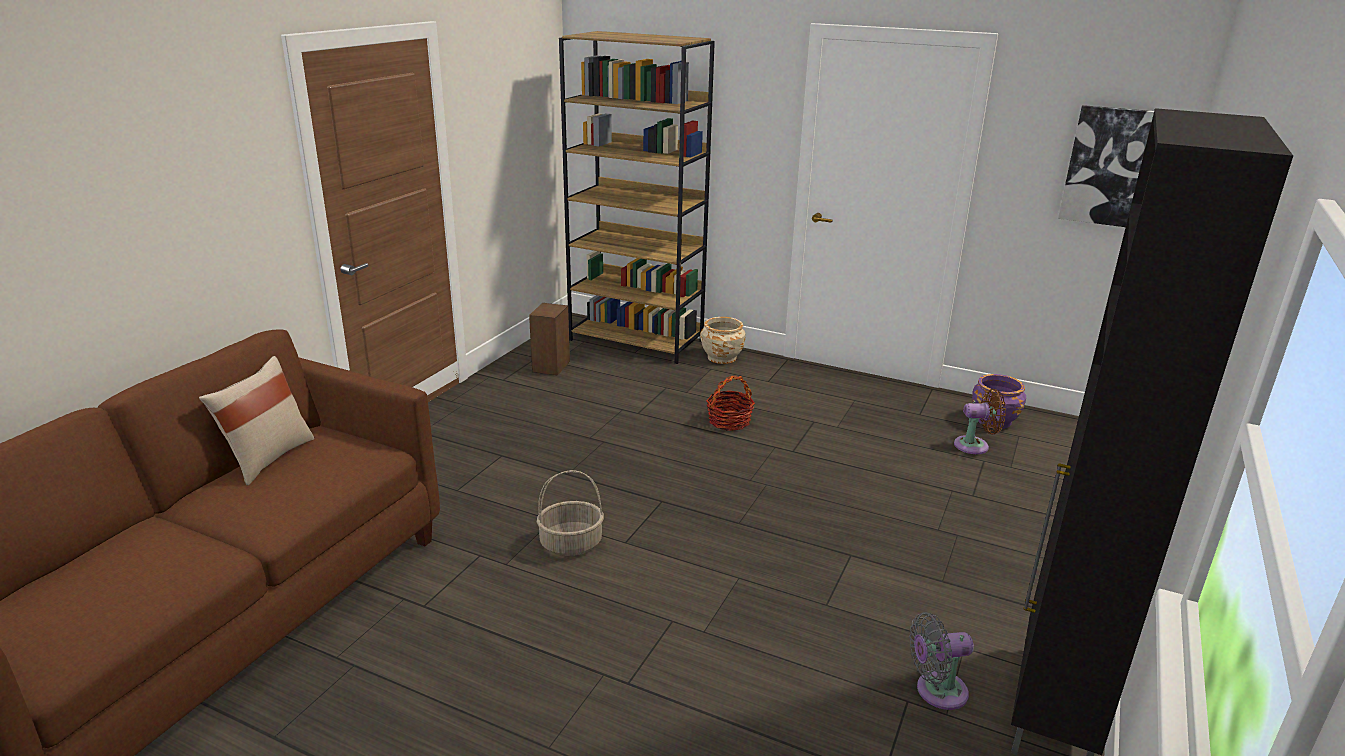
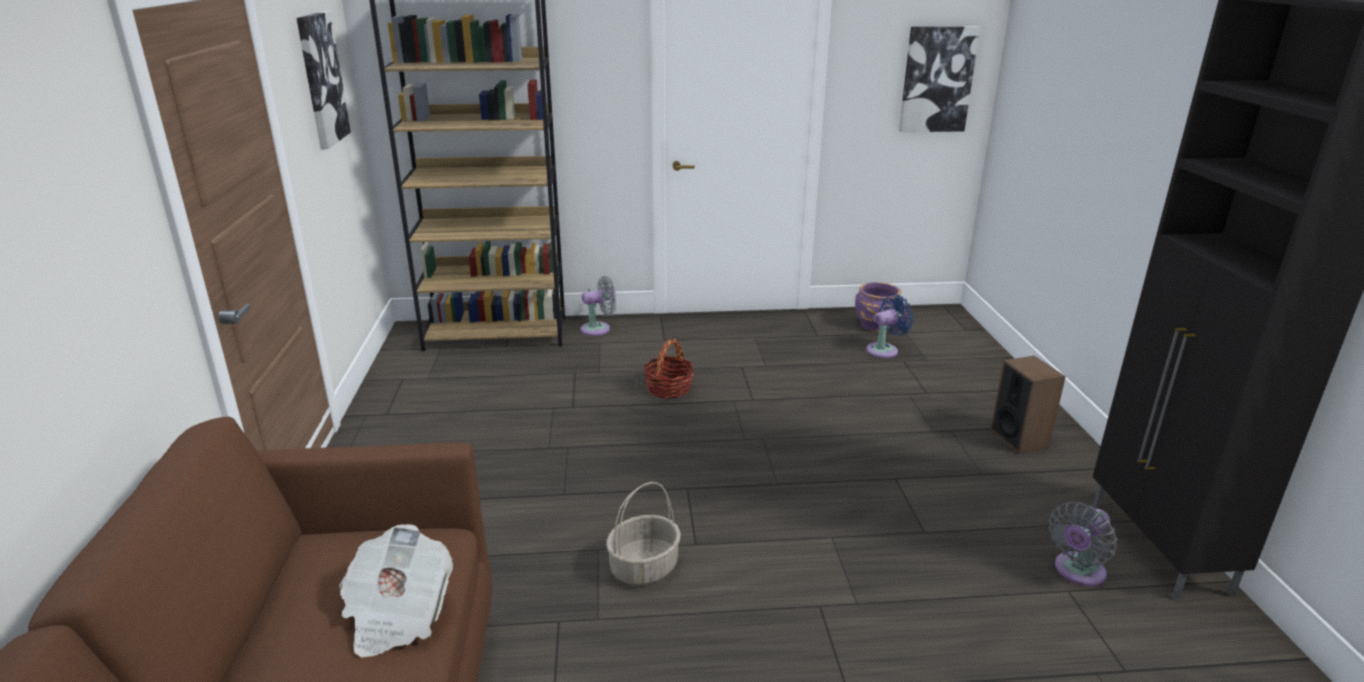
camera: 30 degrees left, 0 degrees up
(267, 458) = (285, 603): beige pillow -> none
(313, 485) = (397, 614): none -> newspaper
(513, 104) = (321, 79): none -> picture
(551, 366) = (429, 384): speaker -> speaker (1019, 438)
(721, 357) = (598, 329): beige planter -> grey fan
(975, 446) = (885, 350): brown fan -> blue fan

